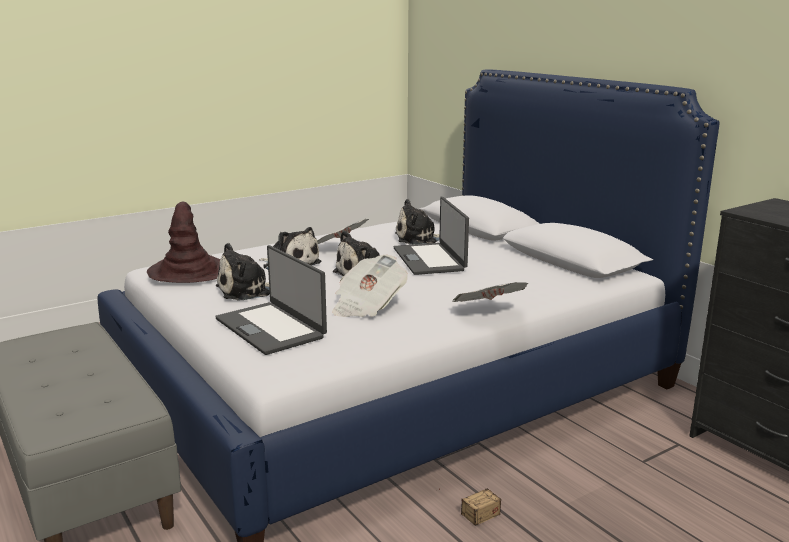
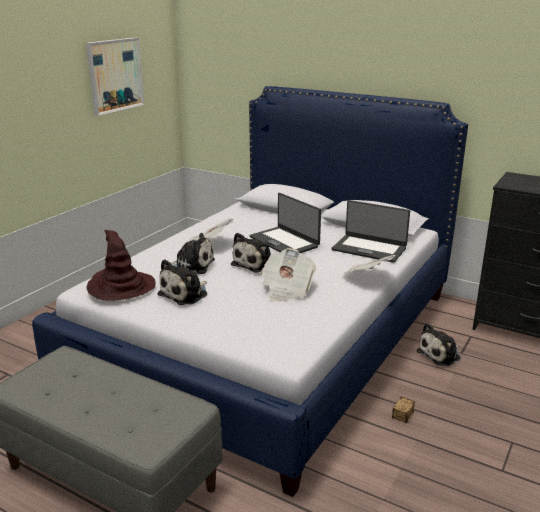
camera: 25 degrees left, 5 degrees up
(271, 328) = (243, 322): laptop -> laptop (369, 248)
(311, 49) = (115, 75): none -> picture
(419, 238) = (256, 225): plush toy -> plush toy (440, 354)

